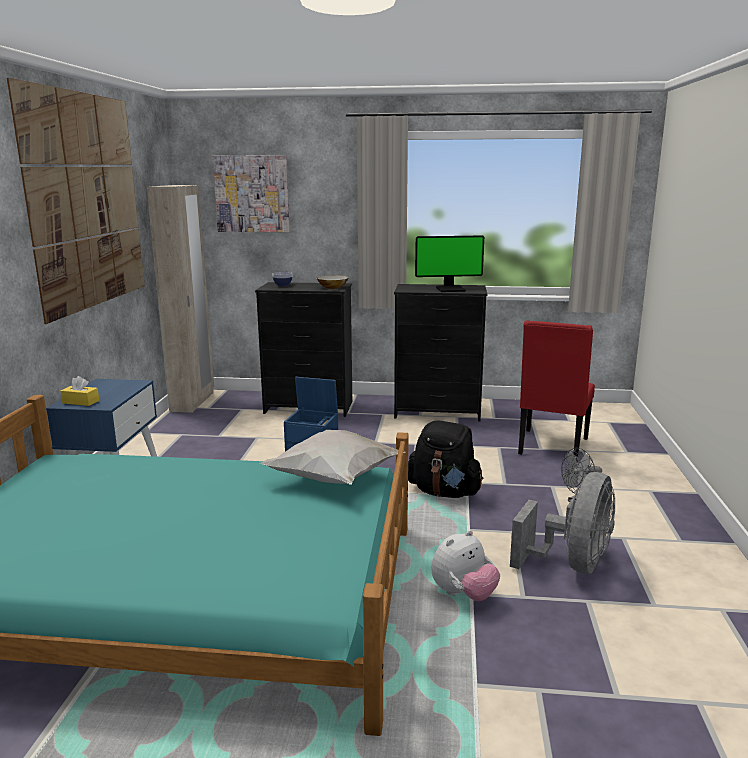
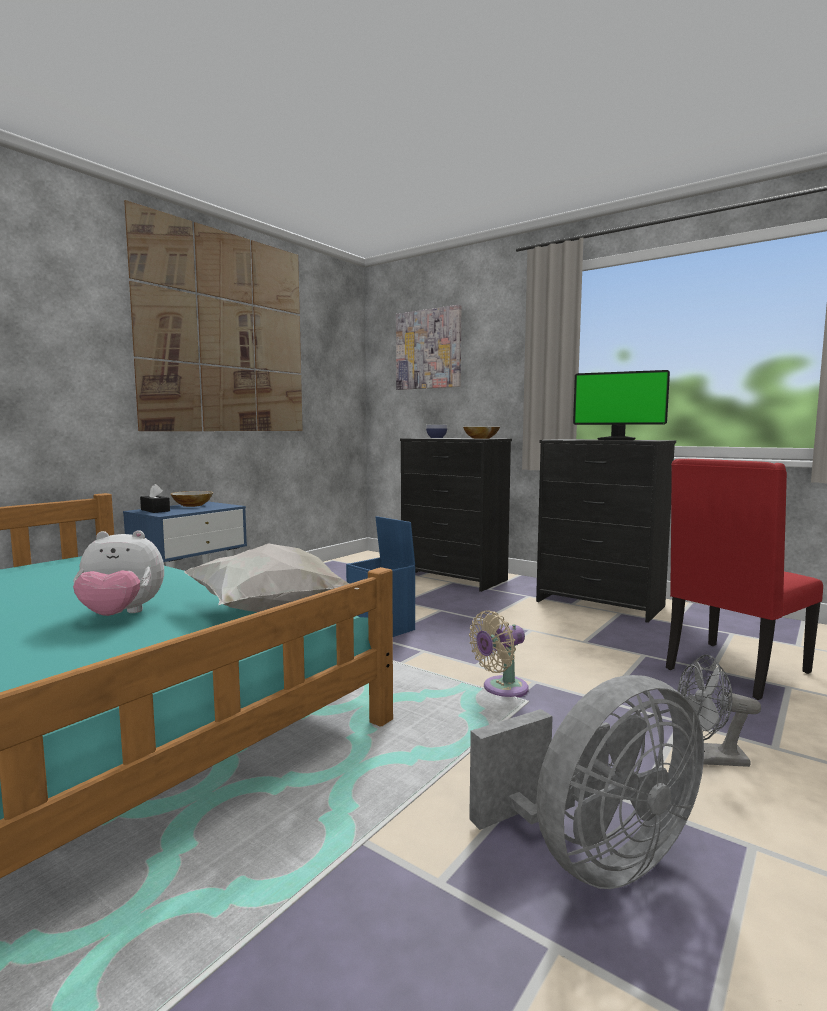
camera: 30 degrees right, 10 degrees down
(80, 402) = (155, 510): yellow tissue box -> black tissue box
(98, 388) = (192, 505): none -> bowl
(193, 402) = (353, 559): beige wardrobe -> none
(444, 492) = (501, 689): black backpack -> beige fan
(463, 594) = (350, 838): plush toy -> plush toy (121, 615)

